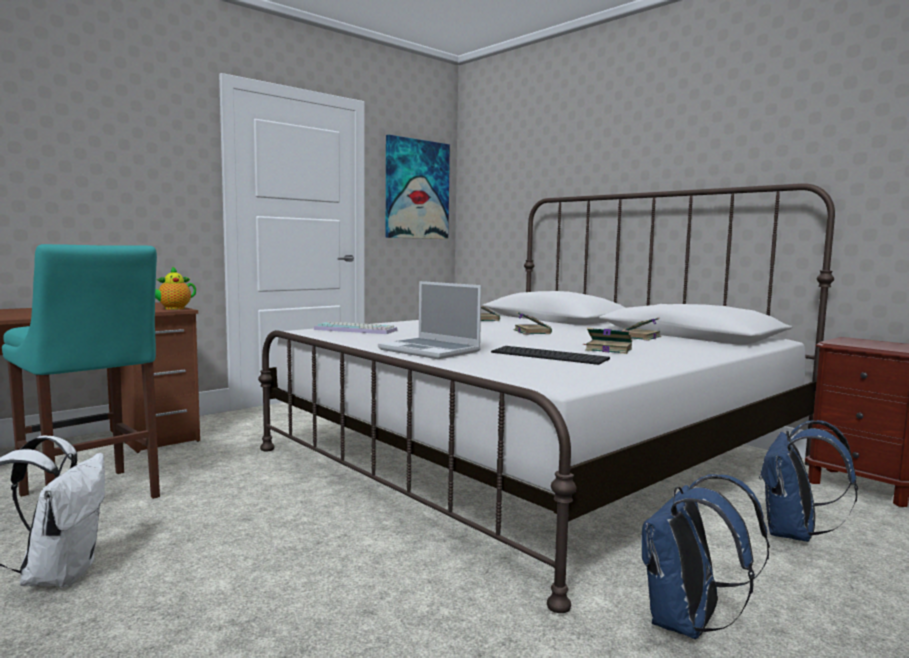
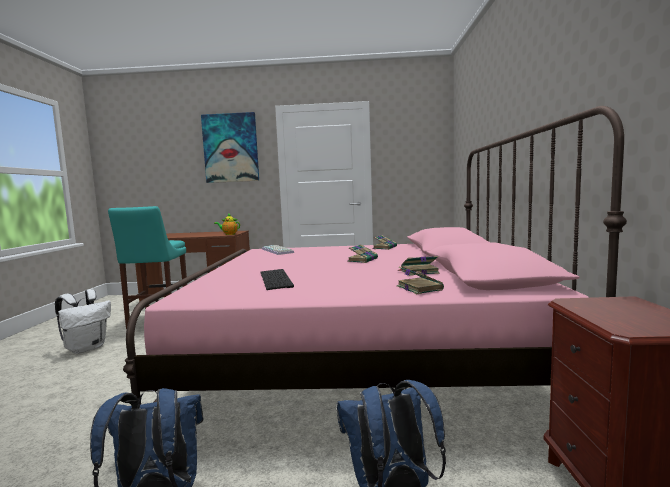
camera: 45 degrees right, 0 degrees up
(417, 189) = (415, 153): picture -> picture (230, 148)
(431, 351) = (240, 268): laptop -> none
(534, 457) = (361, 354): white bed -> pink bed
(607, 349) = (335, 279): book -> book (418, 288)

